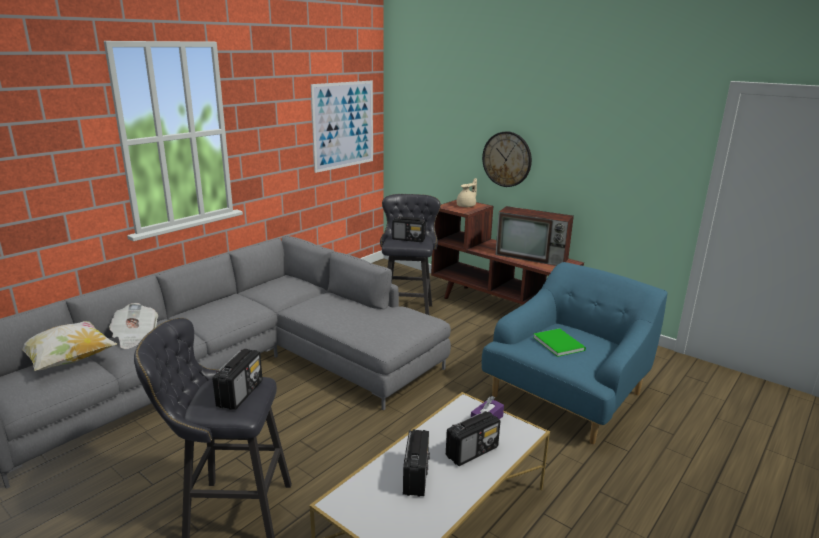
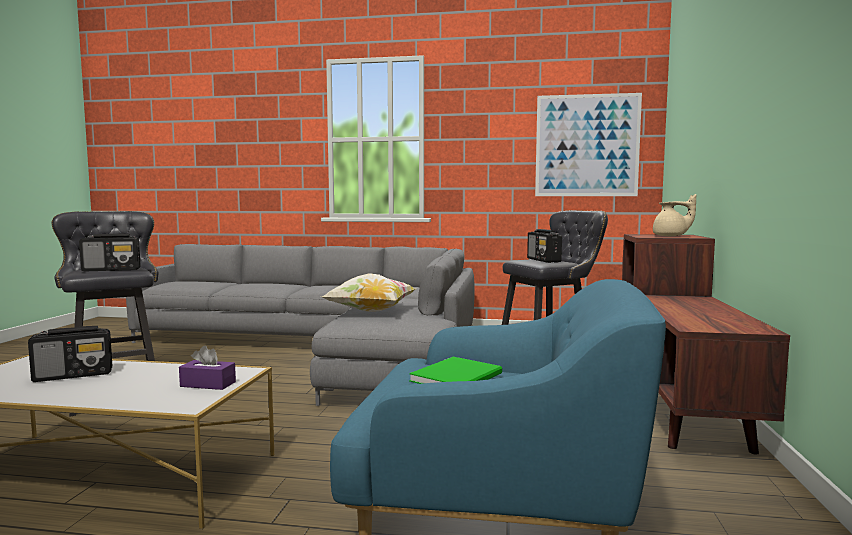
camera: 60 degrees right, 15 degrees down
(69, 360) = (215, 282): pillow -> pillow (371, 311)
(135, 337) = (260, 283): newspaper -> none
(472, 451) = (129, 388): radio -> none
(507, 159) = (731, 156): wall clock -> none
(533, 257) = (708, 314): television -> none

